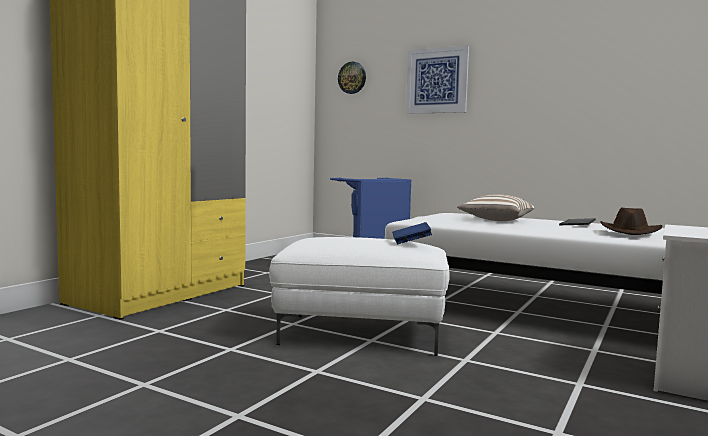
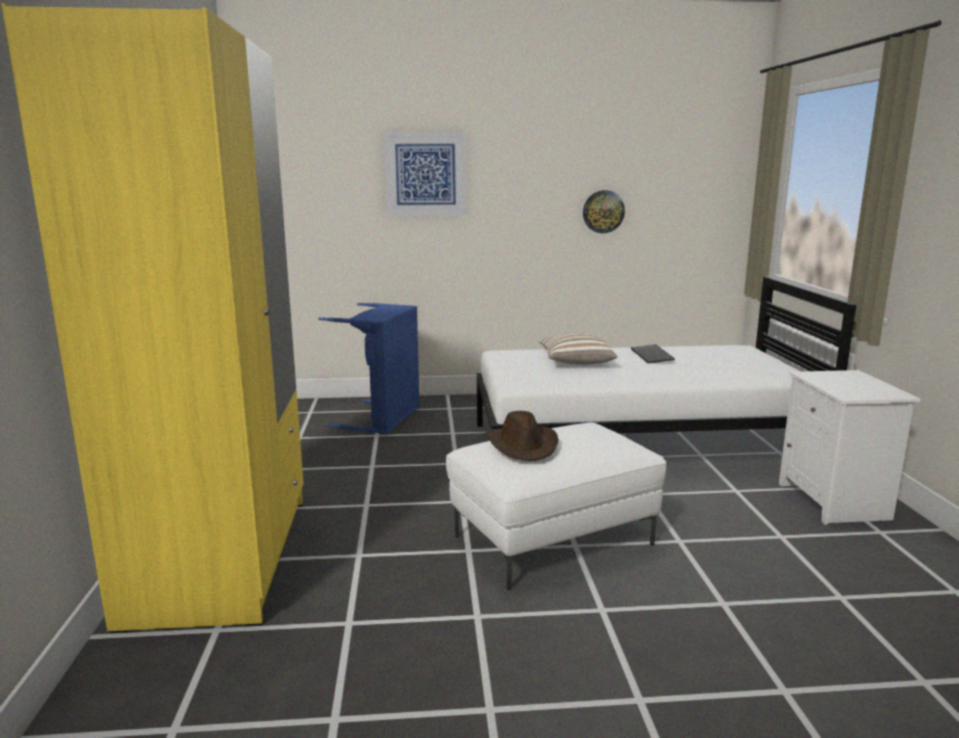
camera: 35 degrees left, 10 degrees up
(352, 78) = (296, 163): wall clock -> wall clock (603, 211)
(411, 243) = (607, 434): blue book -> none
(630, 232) = (723, 367): brown hat -> brown hat (522, 445)

